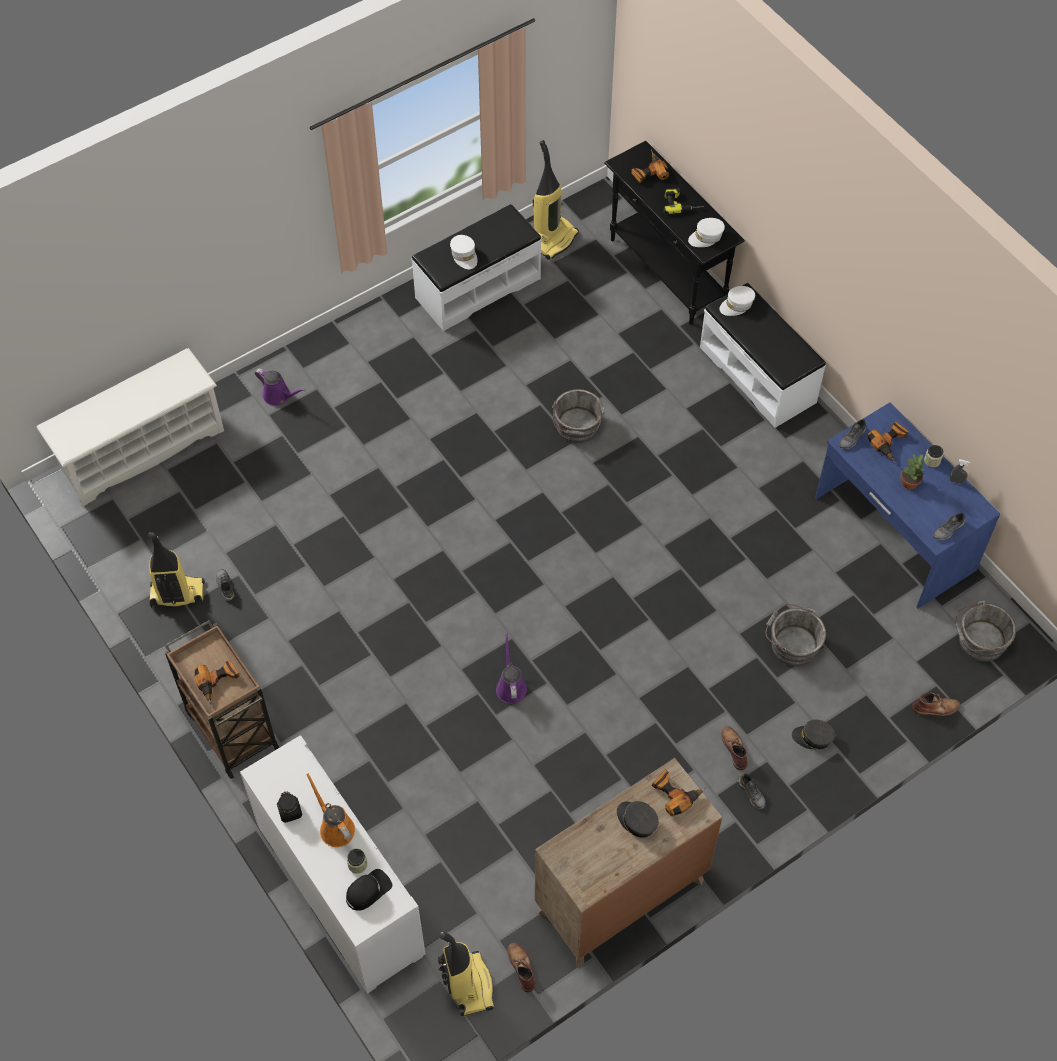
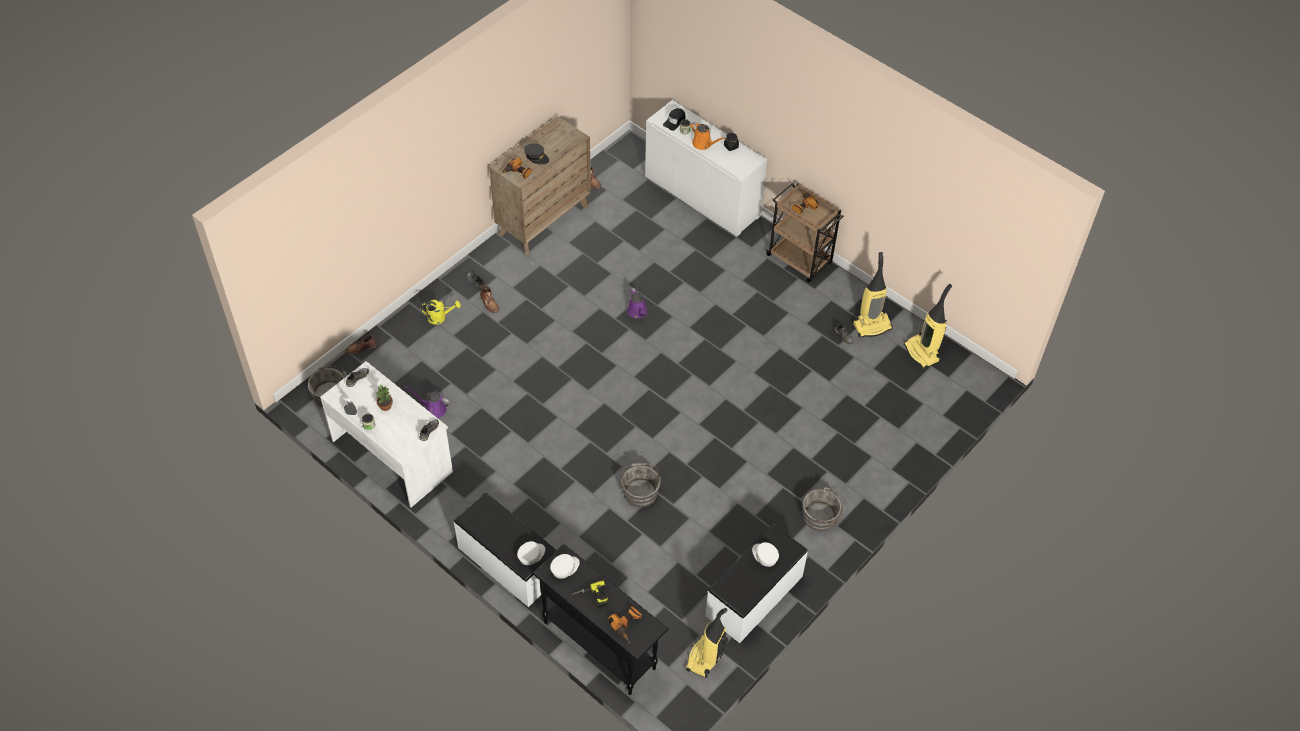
camera: 165 degrees right, 5 degrees down
(141, 449) = (948, 414): white shoe rack -> none
(279, 395) = (871, 472): purple watering can -> purple watering can (433, 409)
(468, 984) = (617, 169): vacuum cleaner -> vacuum cleaner (922, 353)
(792, 644) = (459, 369): grey bucket -> grey bucket (822, 517)
(813, 738) = (440, 317): grey cap -> yellow watering can
(890, 444) = (400, 432): power drill -> none
(893, 534) = (393, 455): blue desk -> white desk

